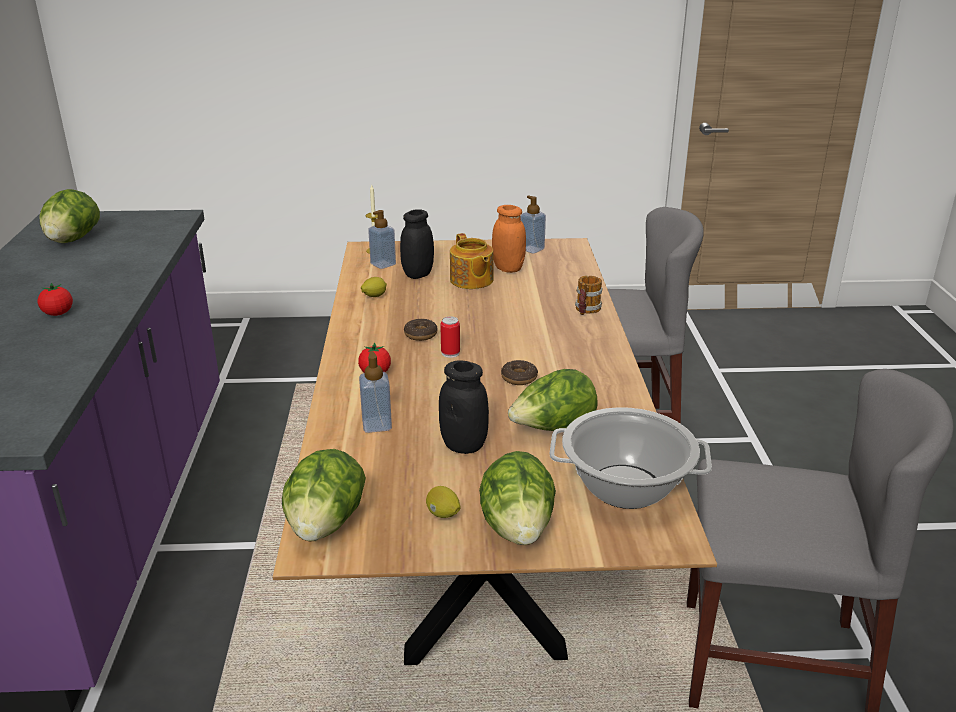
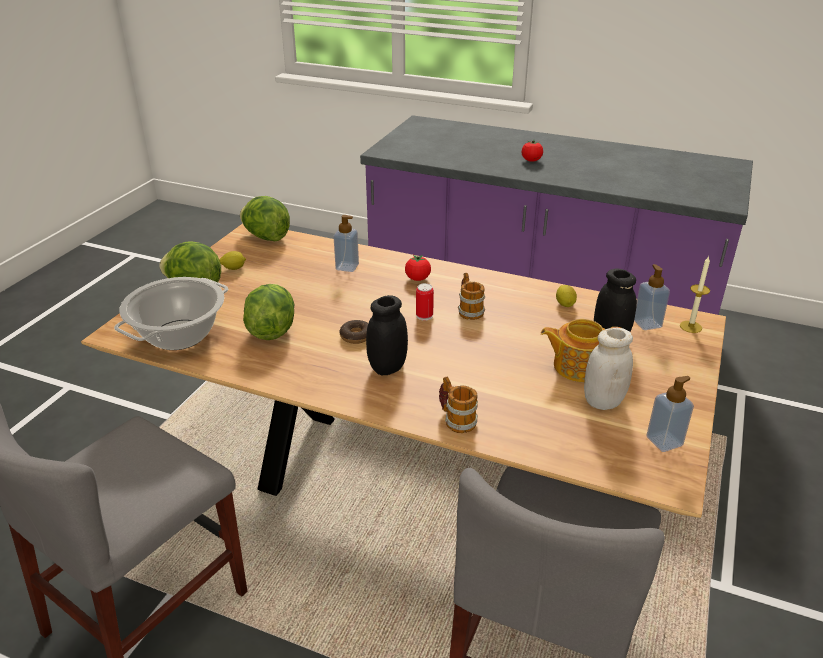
camera: 115 degrees right, 5 degrees up
(73, 240) = (675, 167): lettuce -> none
(420, 334) = (469, 310): donut -> mug
(464, 445) = (291, 290): black jar -> black jar (387, 367)
(508, 268) = (603, 401): orange jar -> white jar

